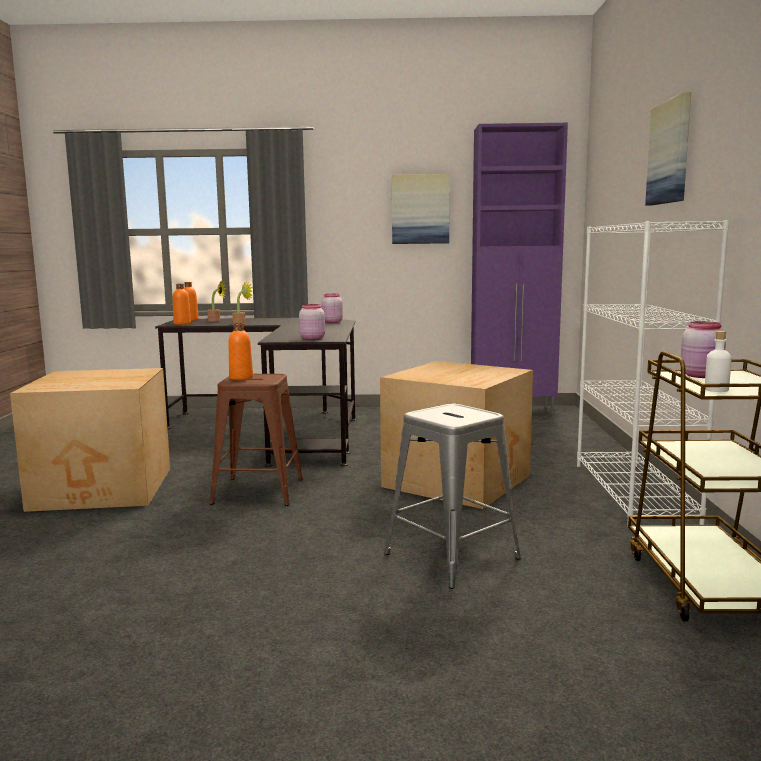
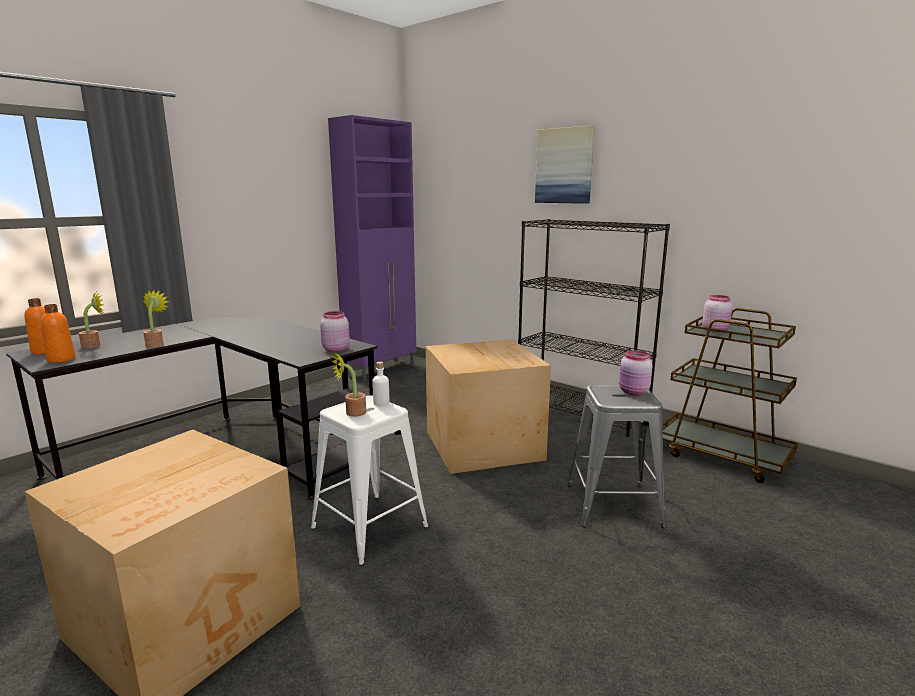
camera: 50 degrees left, 5 degrees up
(241, 378) = (351, 413): orange bottle -> potted plant
(258, 491) = (369, 527): brown stool -> white stool
(331, 322) = (255, 323): pink jar -> pink jar (633, 392)
(420, 209) = (286, 194): picture -> none
(634, 493) = (581, 412): white bookcase -> black bookcase
(716, 390) = (760, 339): white bottle -> white bottle (381, 403)

